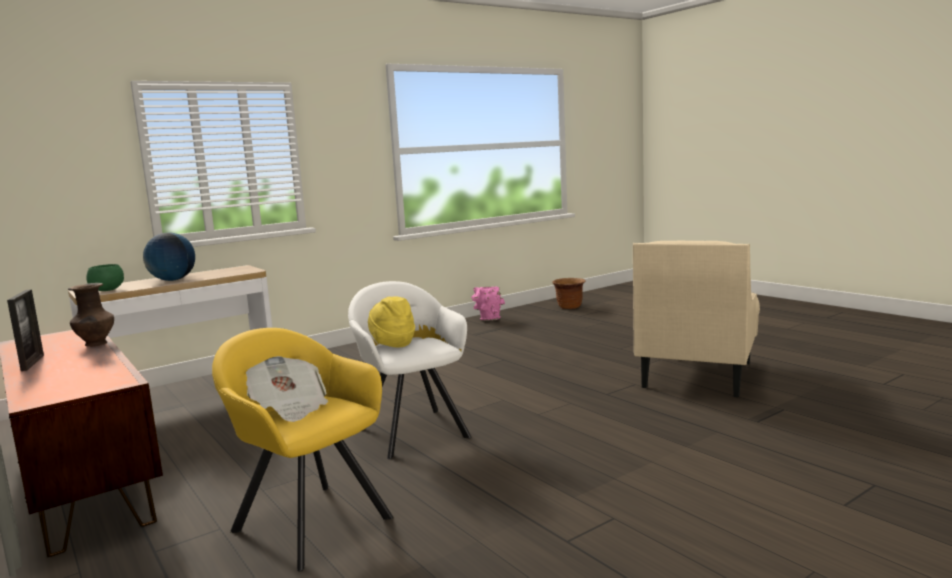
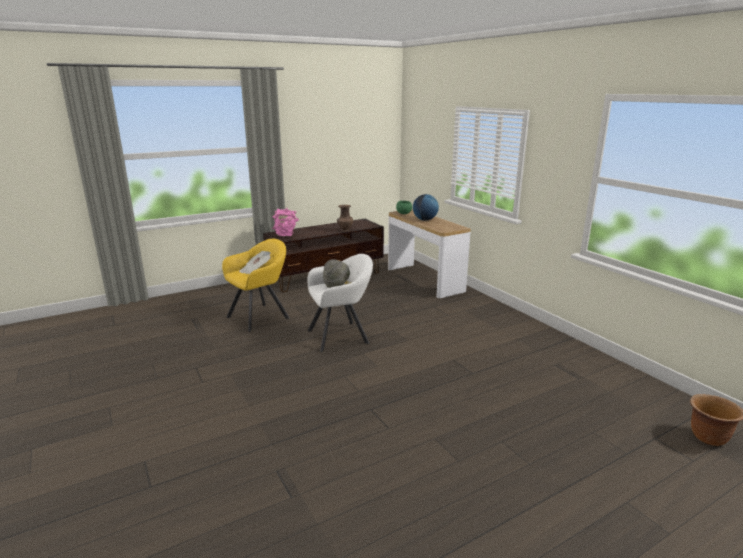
camera: 95 degrees right, 10 degrees up
(32, 363) = (324, 226): picture frame -> none
(392, 344) = (336, 285): yellow hat -> grey hat
(488, 320) = (618, 374): pink vase -> pink vase (286, 235)
(697, 374) = (403, 473): beige armchair -> none

